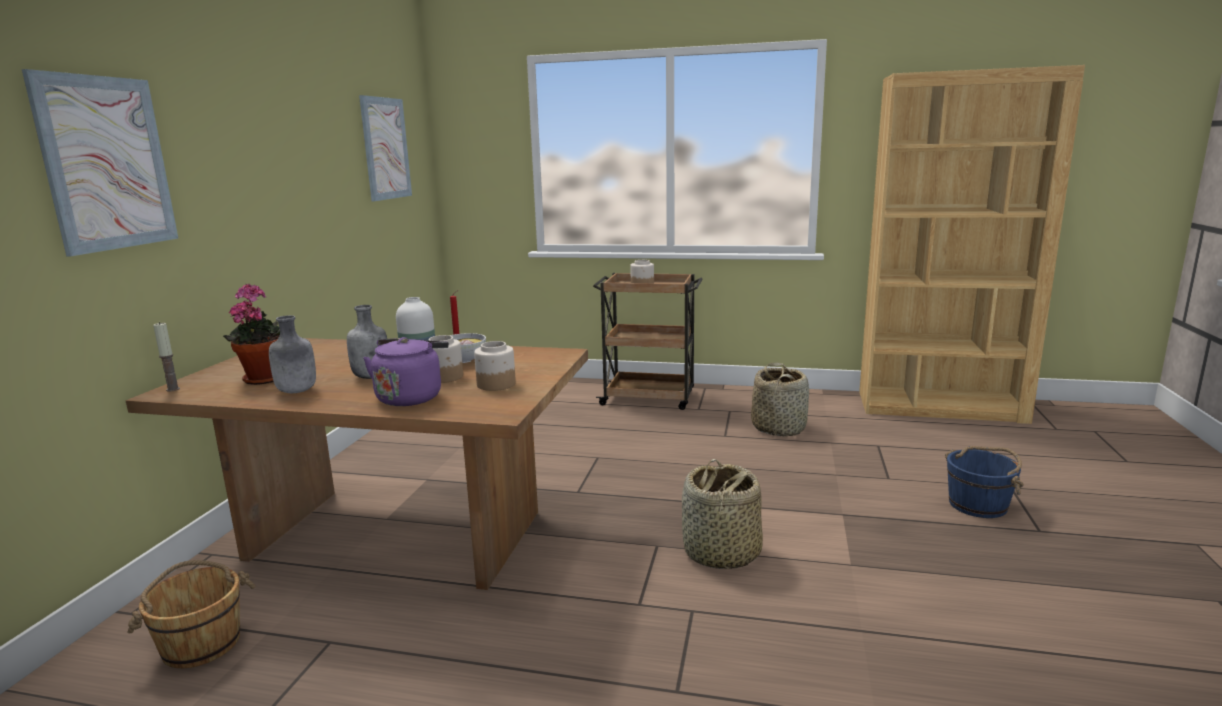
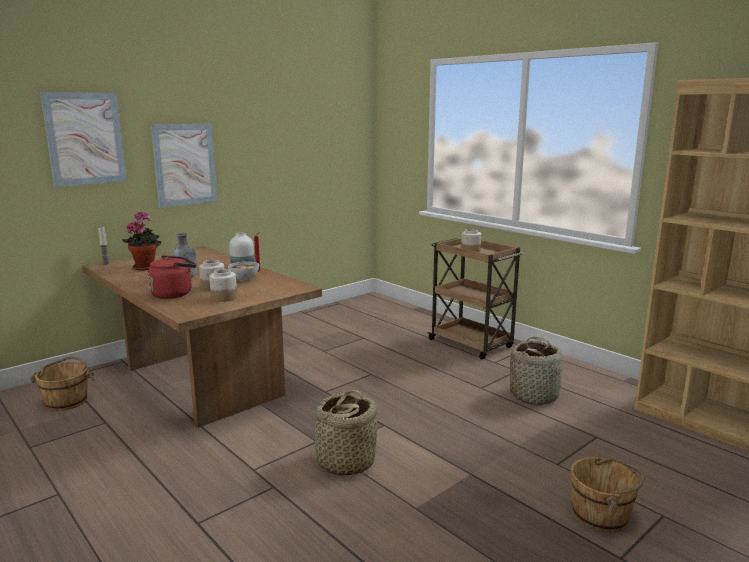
camera: 35 degrees right, 0 degrees up
(297, 391) = (141, 278): grey bottle -> none
(386, 148) = (319, 128): picture -> picture (185, 164)
(411, 397) = (174, 294): purple kettle -> red kettle
(978, 505) = (601, 515): blue bucket -> brown bucket

